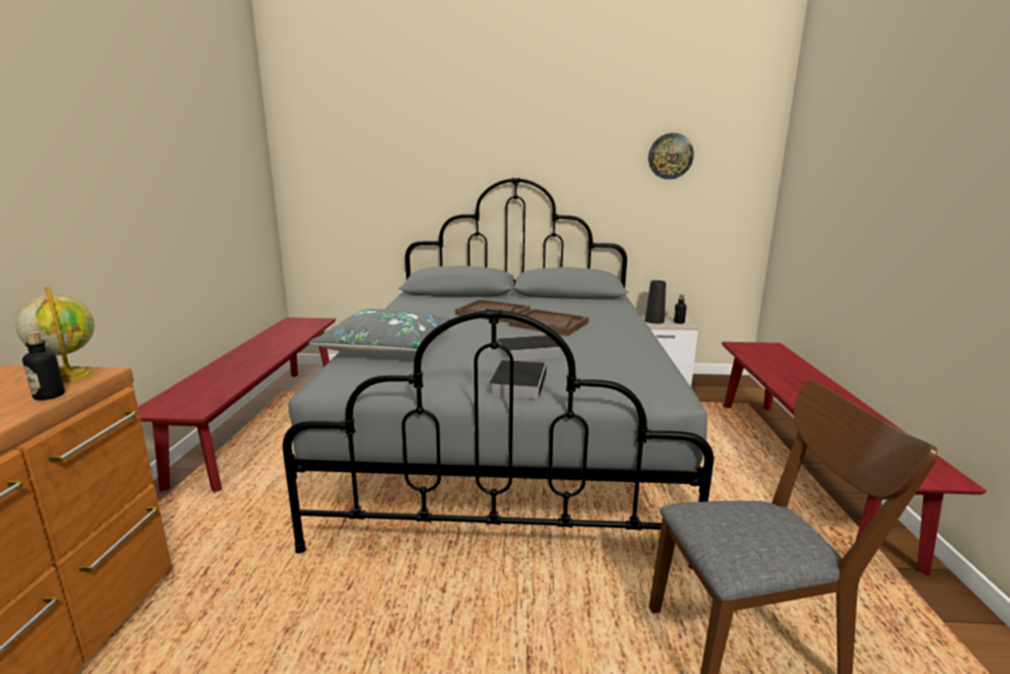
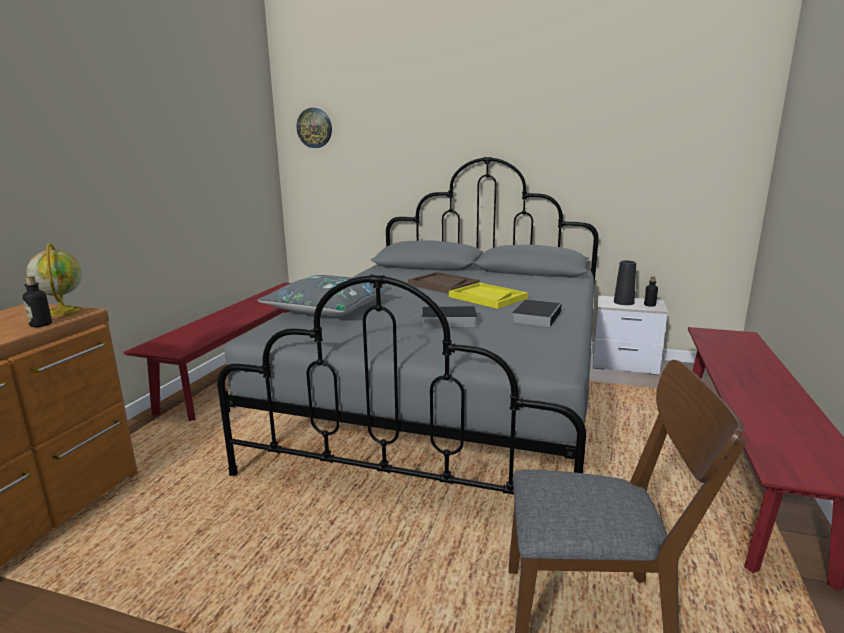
camera: 15 degrees right, 0 degrees up
(518, 383) = (418, 346): book -> book (536, 316)
(548, 324) = (487, 297): brown tray -> yellow tray
(670, 156) = (647, 132): wall clock -> wall clock (314, 128)

